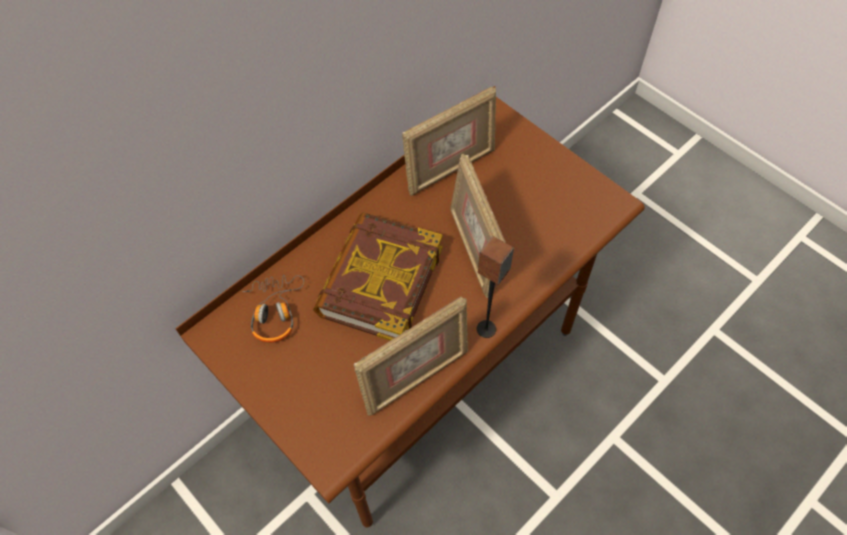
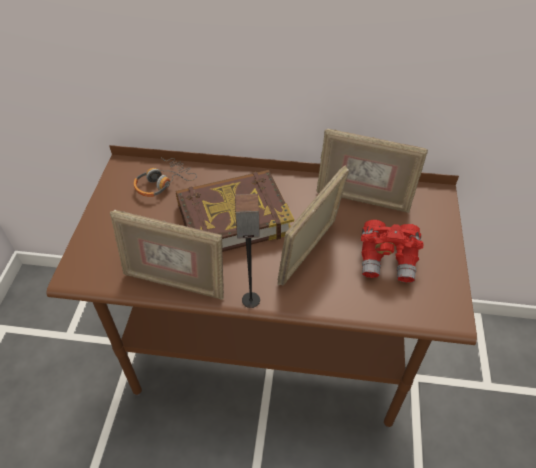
camera: 50 degrees right, 10 degrees down
(529, 202) = (388, 260): none -> red binoculars

